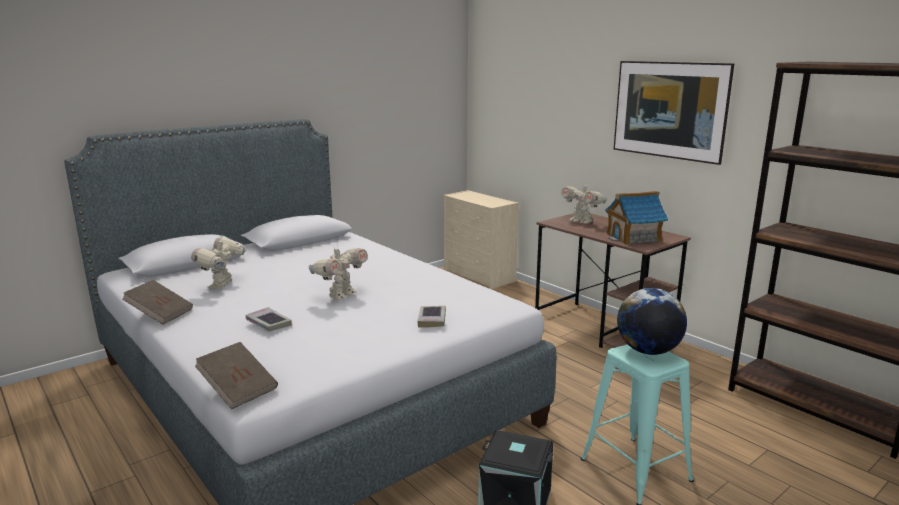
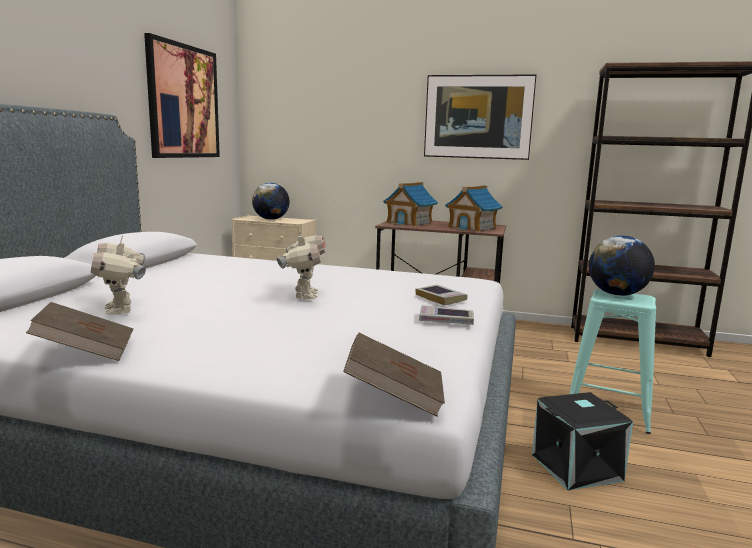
camera: 35 degrees left, 5 degrees down
(268, 323) = (282, 329): book -> book (446, 320)
(393, 93) = (183, 102): none -> picture
(476, 198) = (271, 219): none -> globe
(581, 221) = (409, 223): toy robot -> toy house

